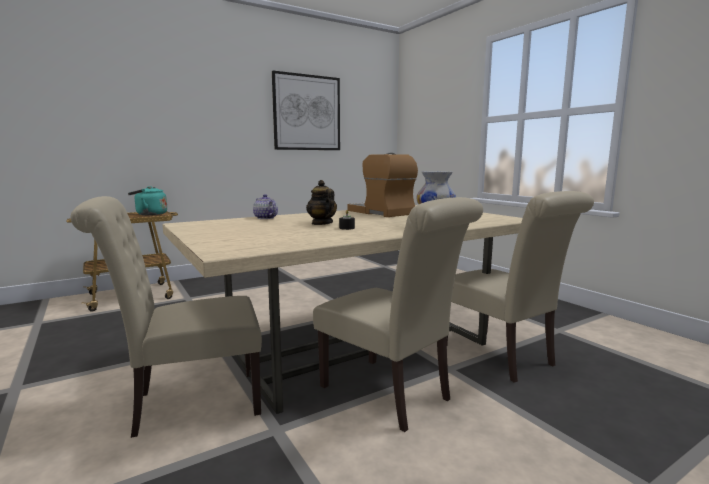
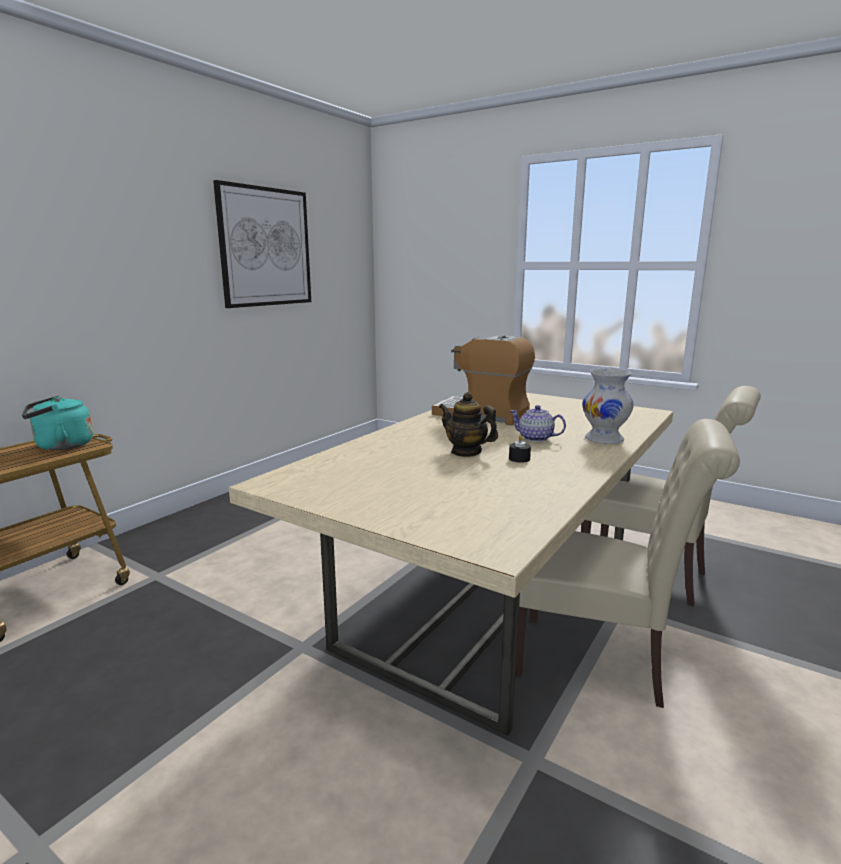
camera: 25 degrees left, 5 degrees up
(189, 404) = (378, 763): beige chair -> none
(265, 218) = (362, 448): teapot -> teapot (536, 438)

